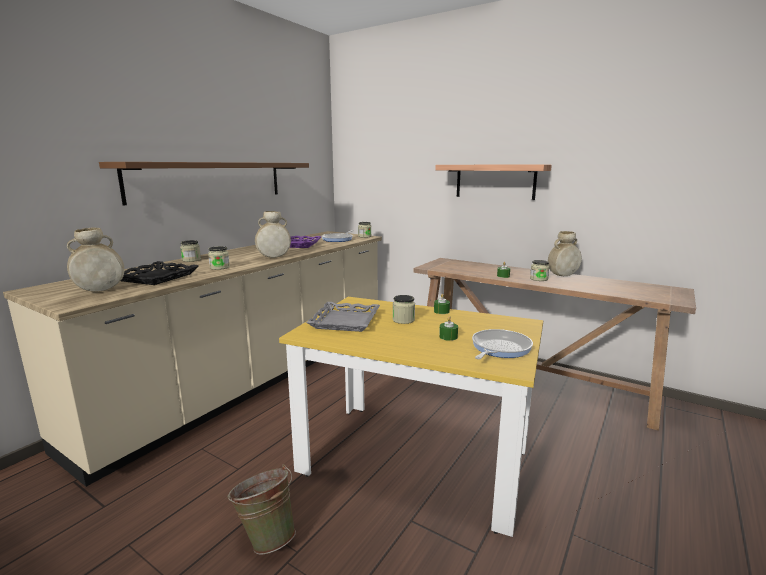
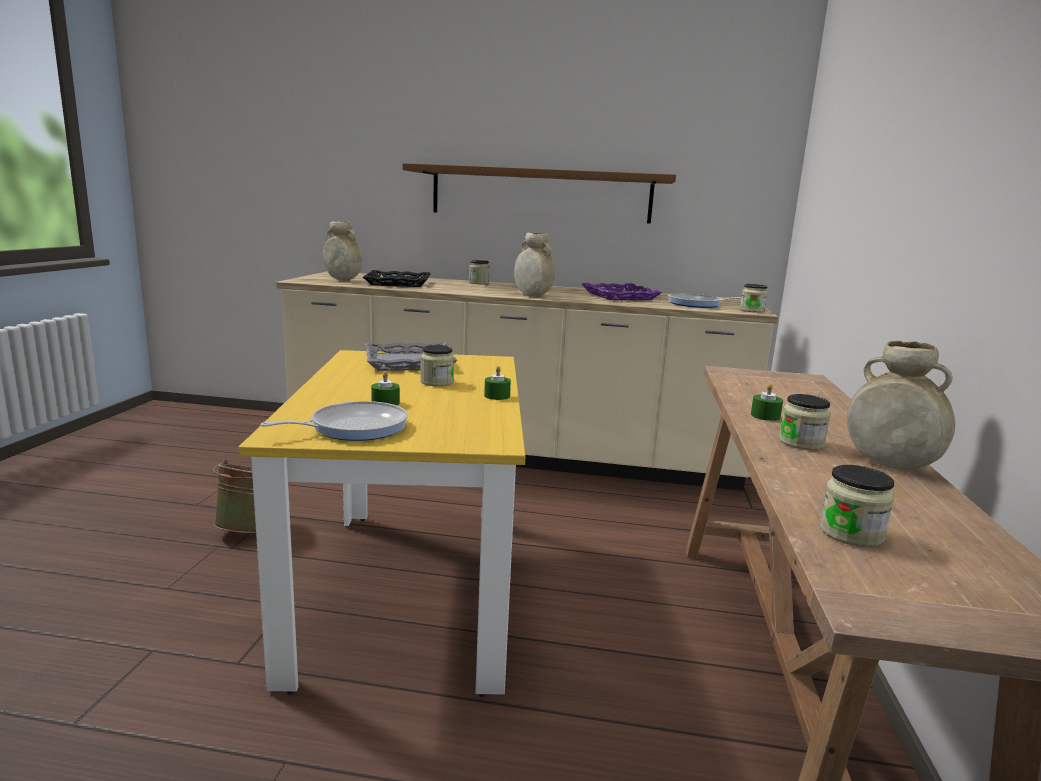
camera: 65 degrees right, 0 degrees up
(219, 267) = (457, 289): jar -> jar (851, 533)
(495, 181) = (915, 209): shelf -> none
(499, 348) = (353, 428): frying pan -> frying pan turned 45 degrees counterclockwise

